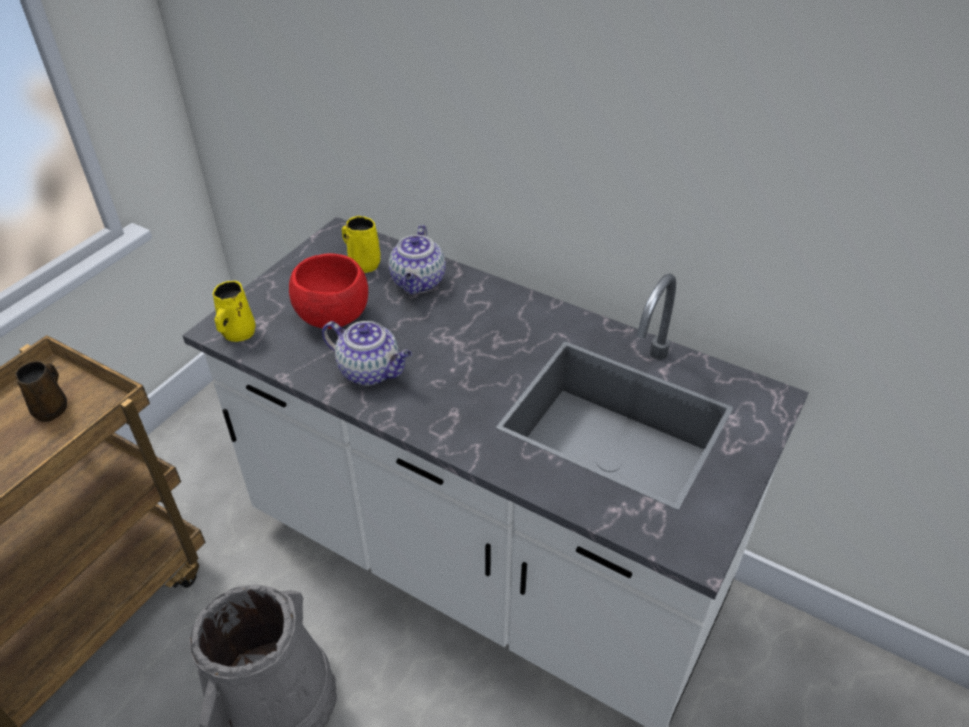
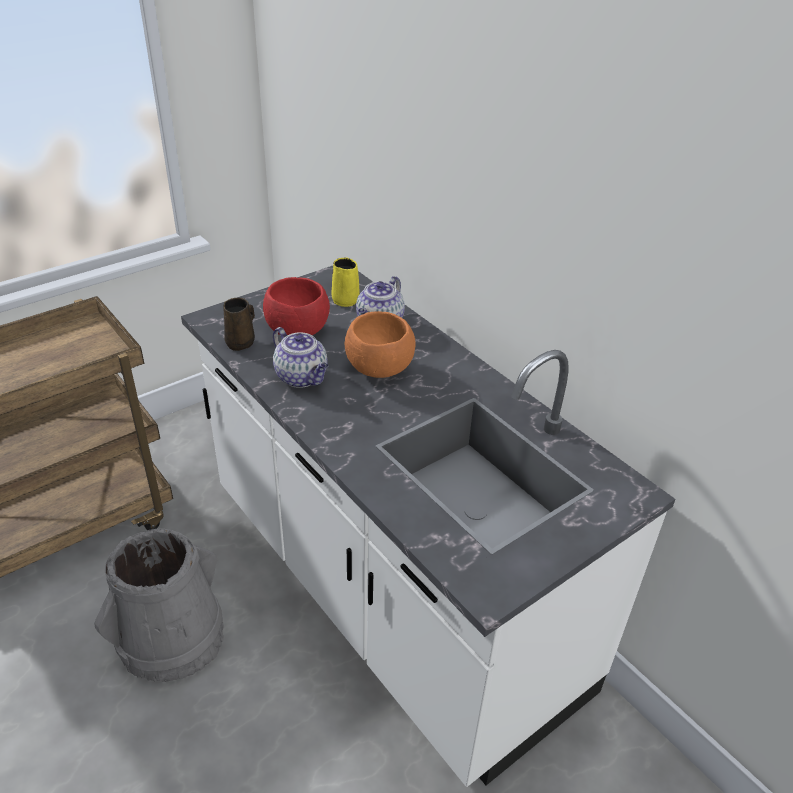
camera: 20 degrees right, 5 degrees down
(52, 408) = (76, 348): brown mug -> brown mug (241, 342)
(237, 333) = (220, 325): yellow mug -> none
(448, 337) = (378, 369): none -> orange bowl

